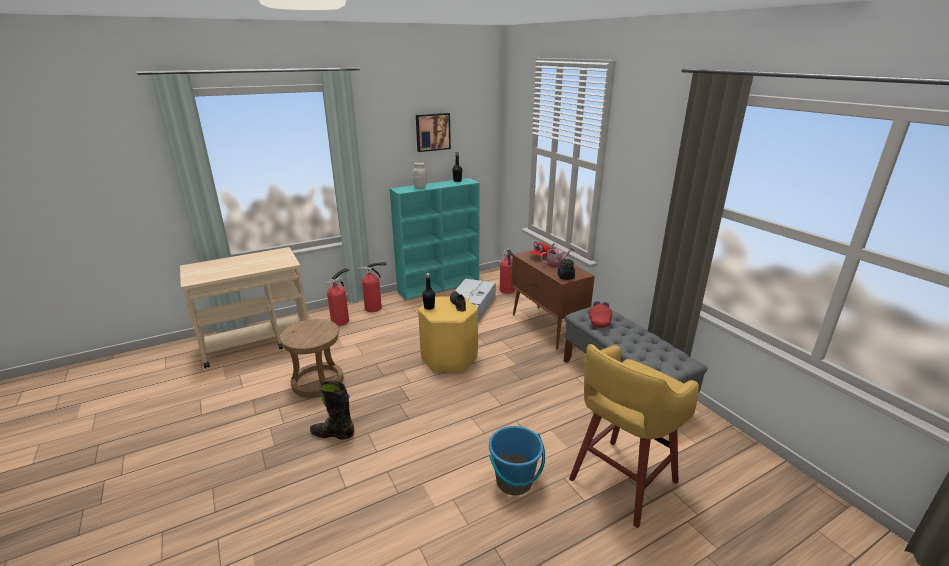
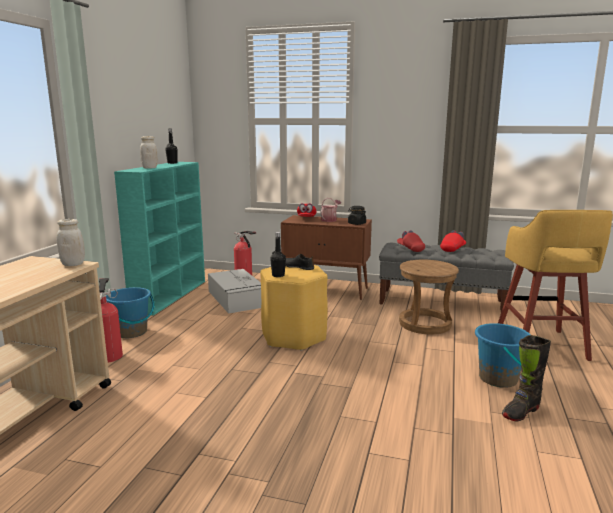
camera: 45 degrees left, 10 degrees down
(287, 262) = (73, 264): none -> white jar
(318, 382) = (198, 410): brown stool -> brown stool (425, 323)
(333, 434) = (310, 435): black boot -> black boot (521, 412)
(375, 308) = (131, 332): fire extinguisher -> blue bucket
(432, 132) = (144, 103): picture -> none
(640, 338) = (452, 249): none -> red cap

